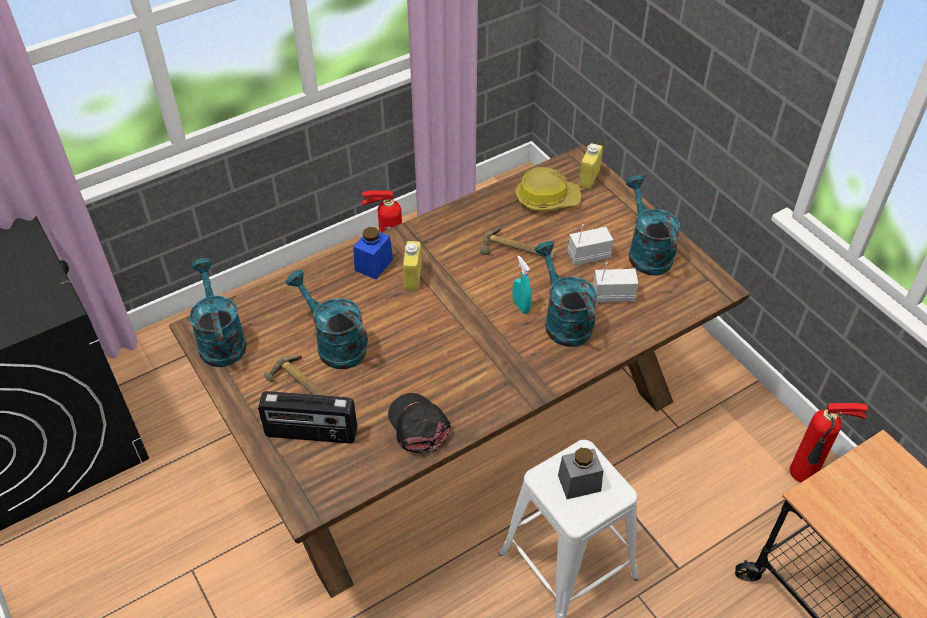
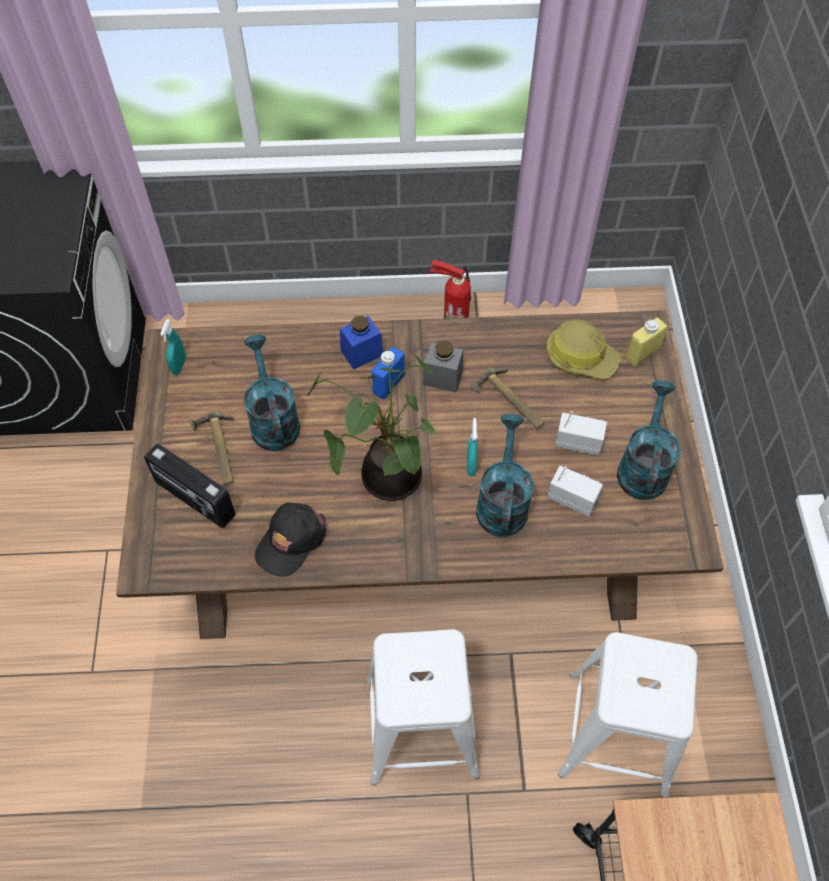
camera: 30 degrees right, 10 degrees up
(220, 339) = (179, 365): turquoise watering can -> turquoise spray bottle
(413, 278) = (388, 384): yellow bottle -> blue bottle
(418, 425) = (290, 541): black cap -> black cap turned 150 degrees counterclockwise
(460, 344) = (386, 476): none -> potted plant
(579, 483) = (421, 673): grey jar -> grey jar (442, 377)
(716, 489) = (617, 733): none -> white stool
(805, 474) = (722, 770): fire extinguisher -> none

